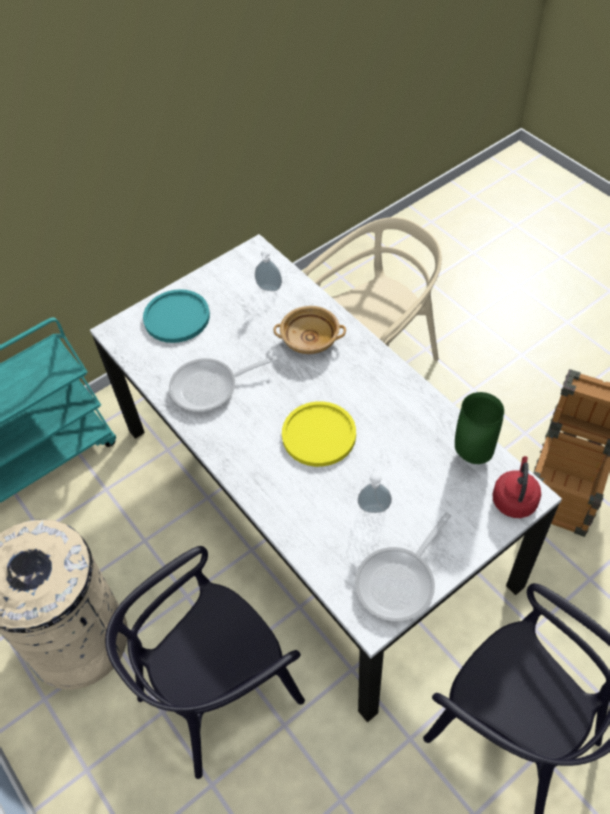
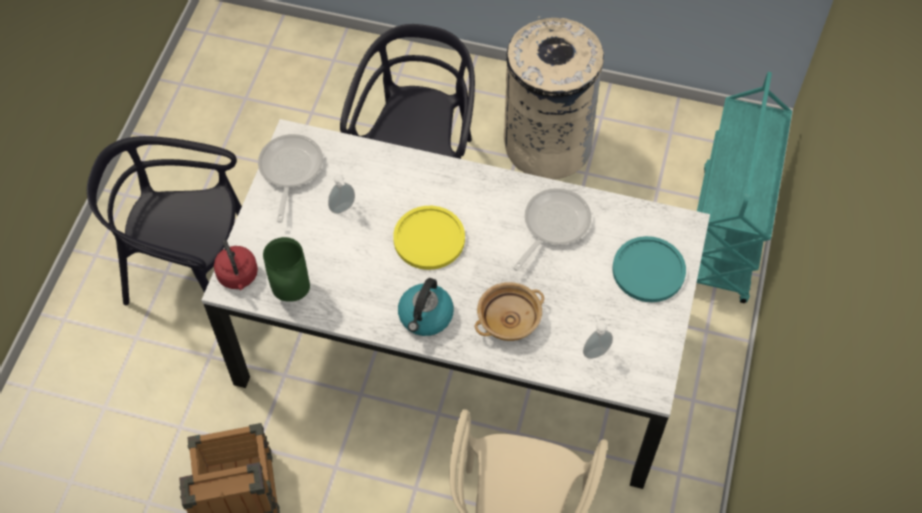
camera: 140 degrees right, 5 degrees up
(372, 376) = (425, 317): none -> kettle

